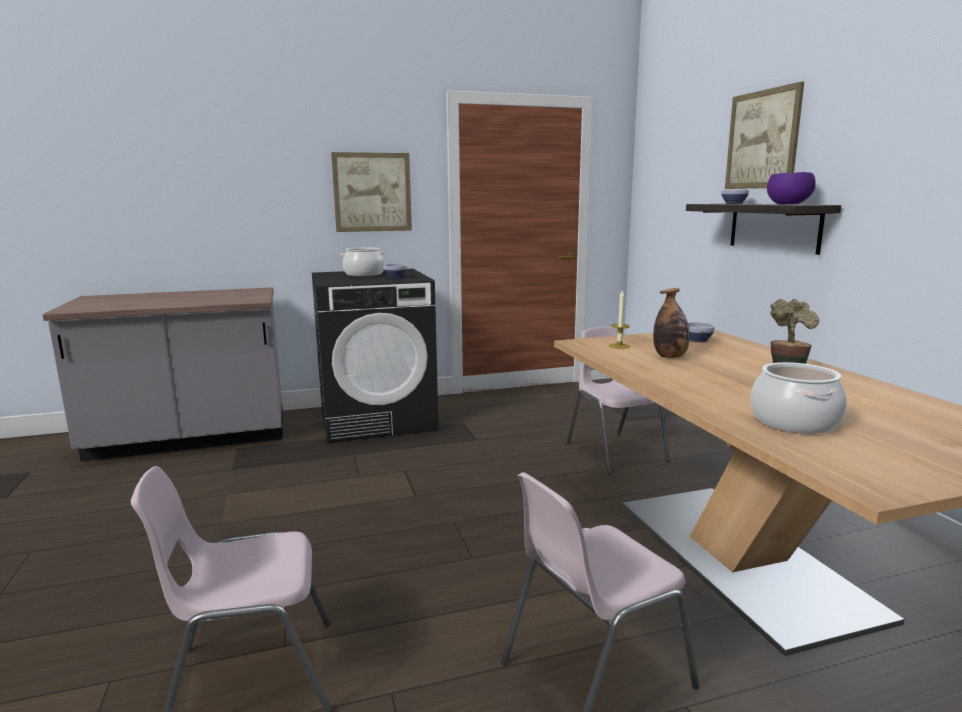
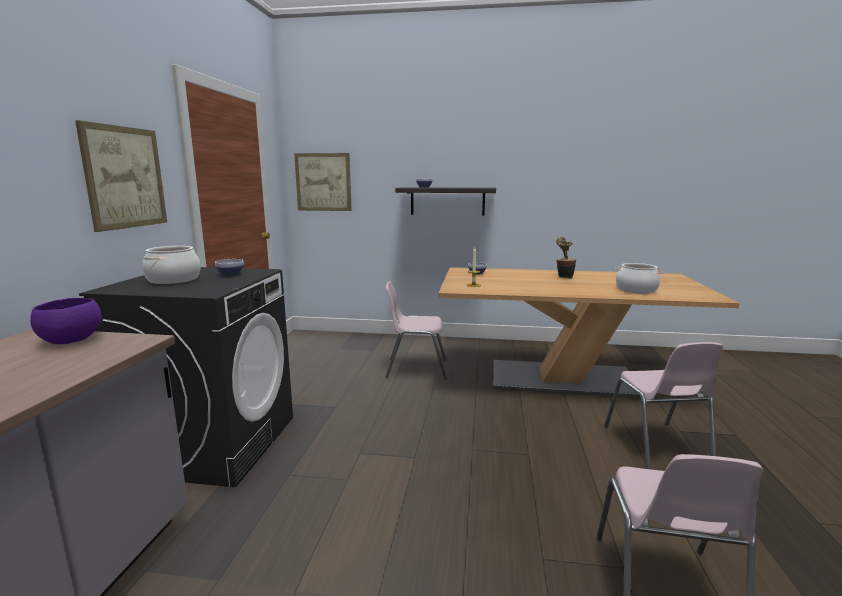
camera: 65 degrees left, 0 degrees up
(670, 357) = (510, 283): bottle -> none
(762, 140) = (430, 147): picture -> picture (323, 182)
(787, 204) = (474, 187): purple bowl -> purple bowl (70, 341)

